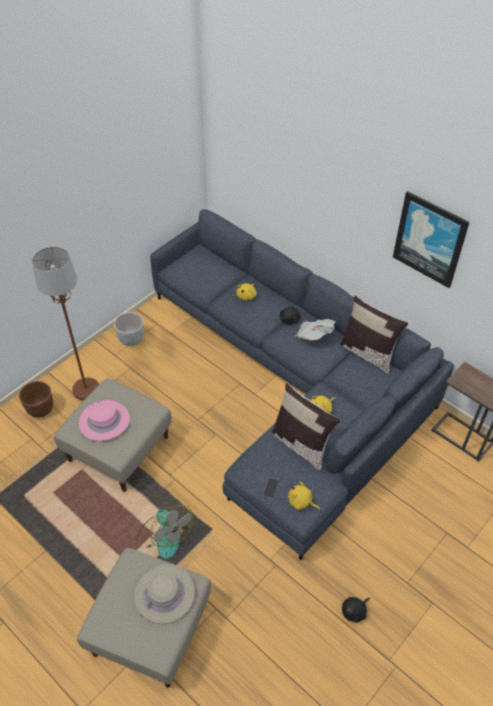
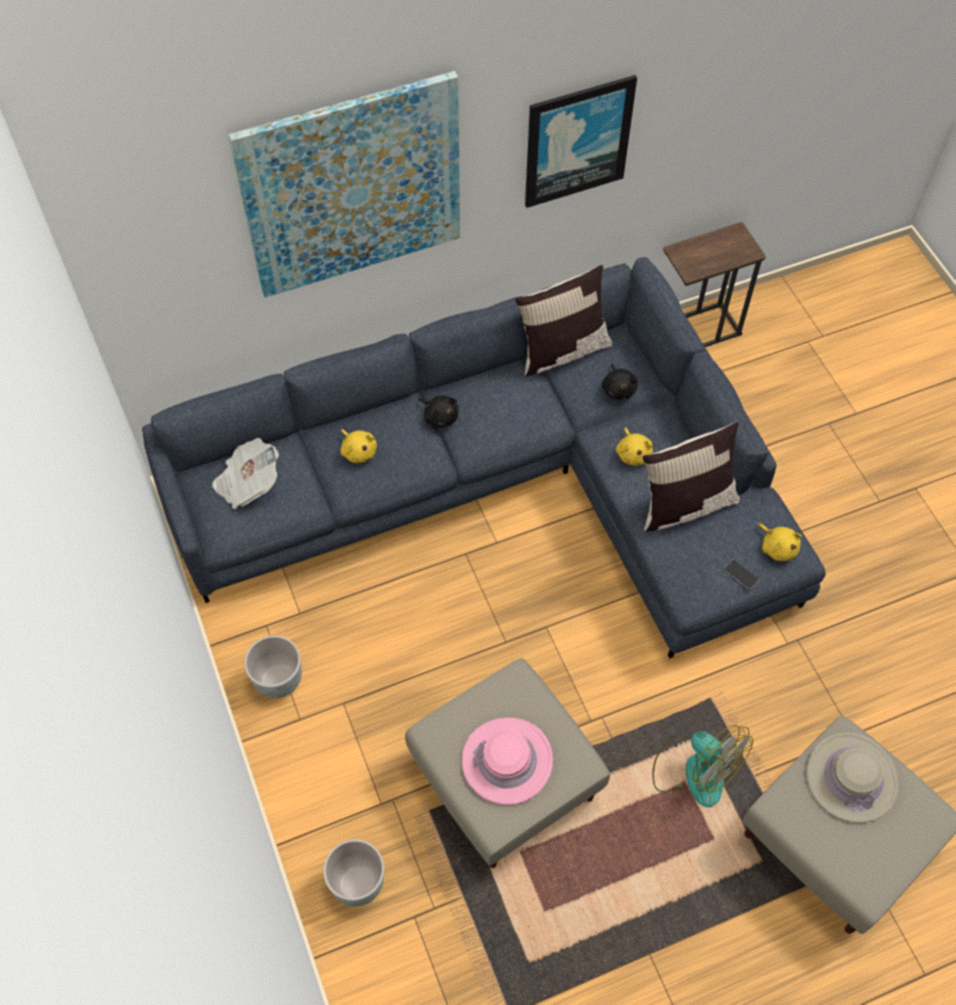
camera: 65 degrees left, 10 degrees up
(40, 409) = (357, 883): brown planter -> grey planter
(86, 389) = (351, 791): brown floor lamp -> none
(163, 536) = (694, 769): fan -> fan turned 60 degrees clockwise
(301, 502) = (777, 547): yellow plush toy -> yellow plush toy turned 90 degrees counterclockwise
(314, 335) = (494, 399): newspaper -> newspaper (248, 483)
(315, 166) = (352, 187): none -> picture
(354, 611) = (897, 577): black plush toy -> black plush toy (618, 389)

